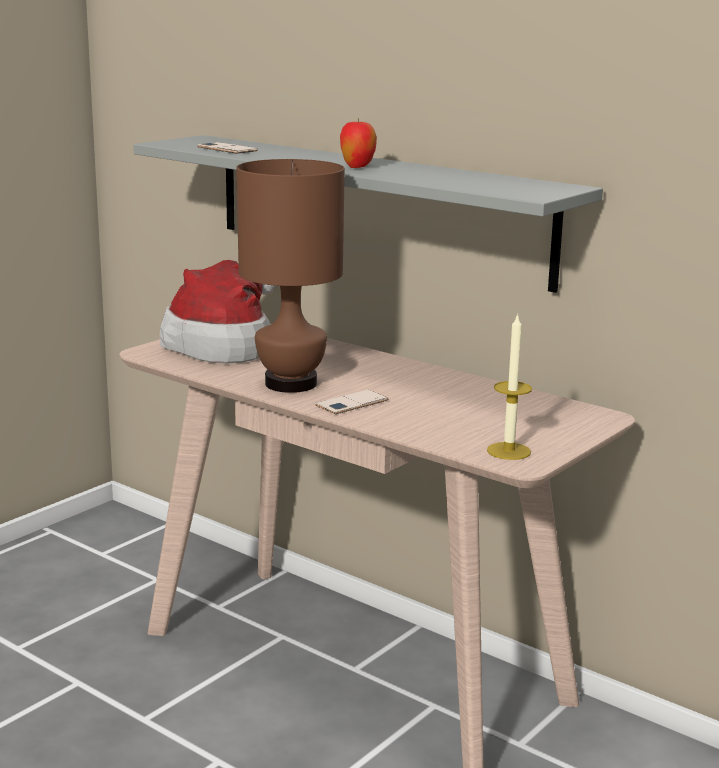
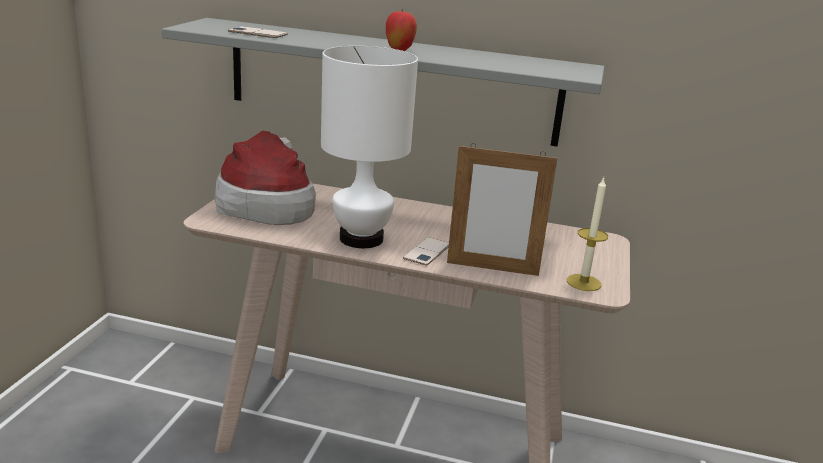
camera: 25 degrees left, 5 degrees up
(292, 383) = (362, 238): brown table lamp -> white table lamp
(410, 426) = (492, 269): none -> picture frame

